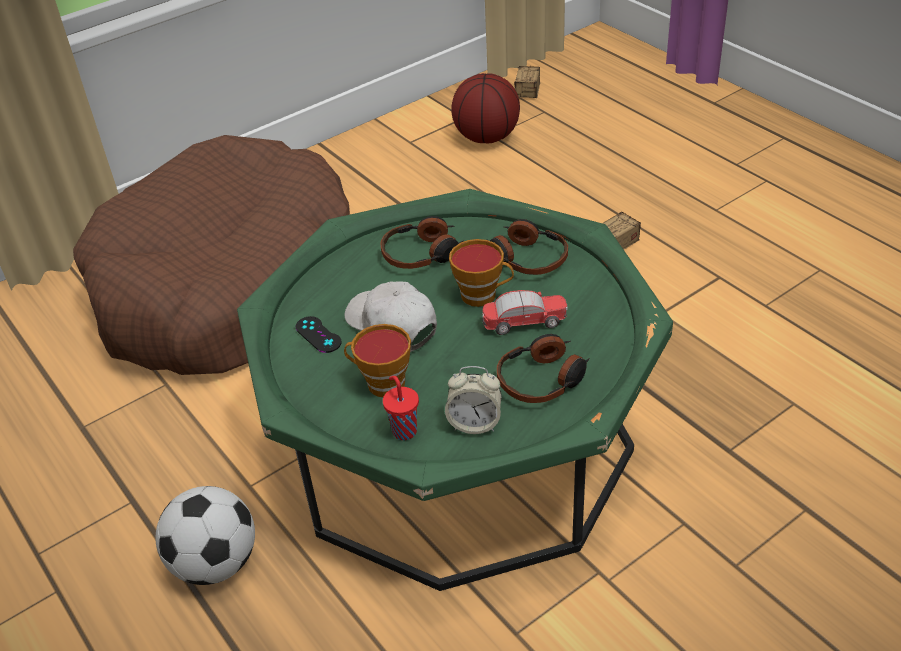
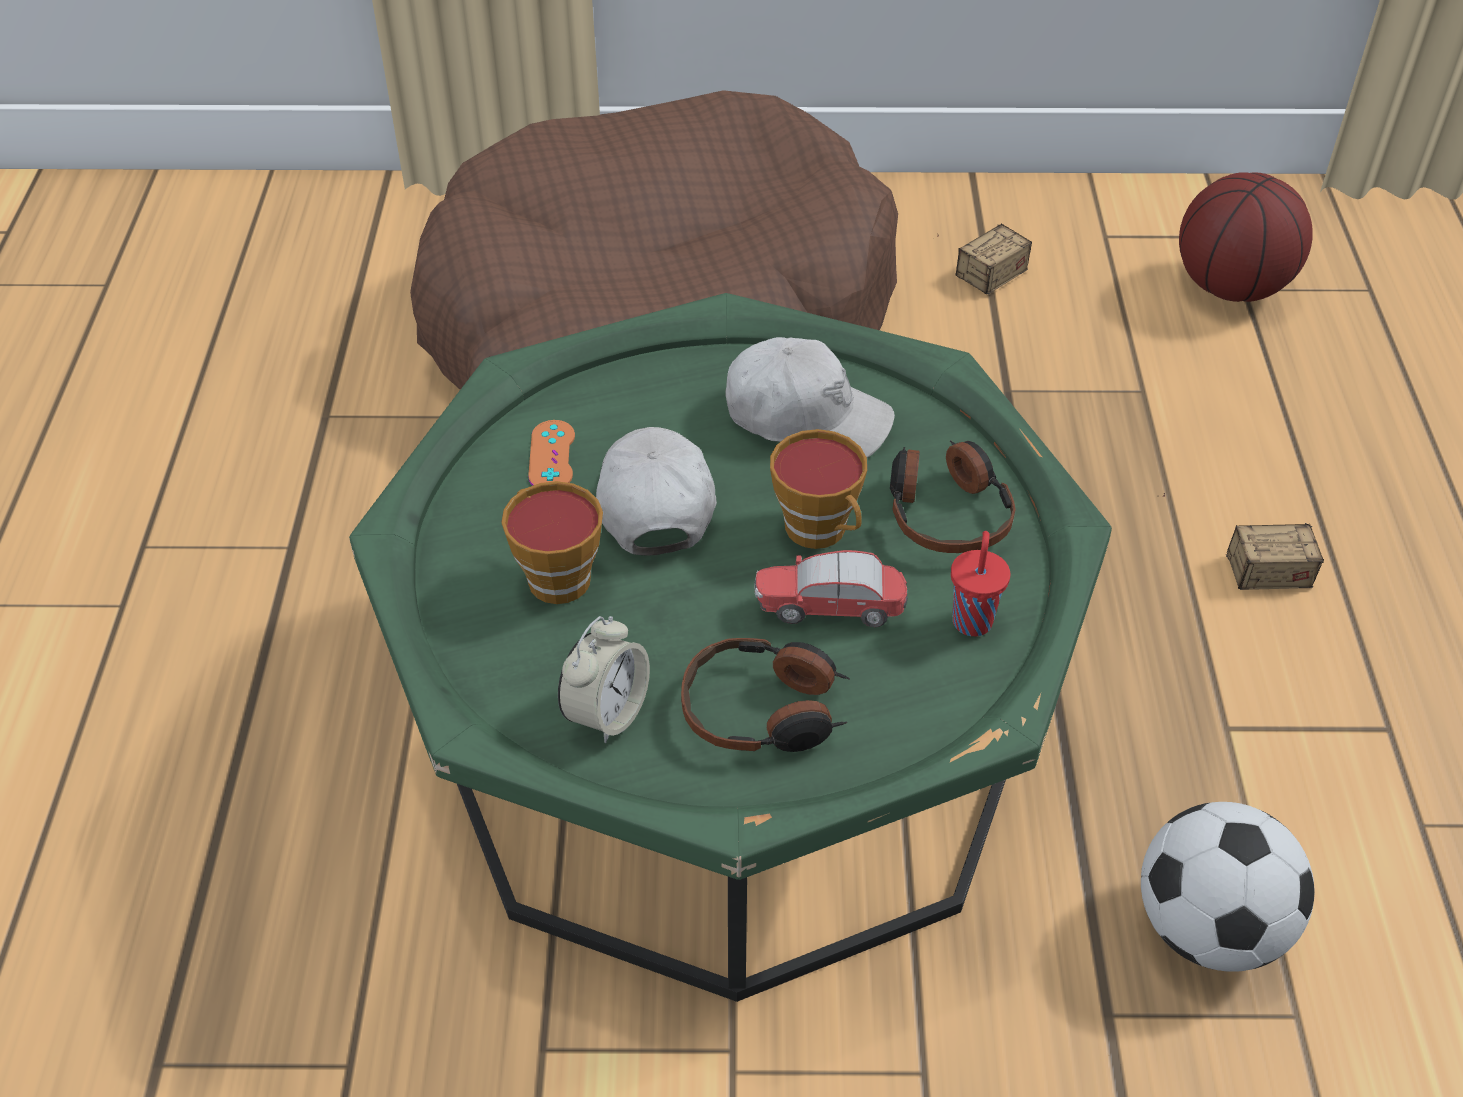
camera: 35 degrees right, 5 degrees up
(215, 563) = (301, 690): football -> football (1208, 928)
(318, 335) = (552, 456): black game controller -> orange game controller
(403, 430) = (510, 661): red cup -> red cup (972, 620)
(422, 254) = (806, 417): headphones -> white cap
(475, 423) = (607, 713): alarm clock -> alarm clock turned 105 degrees counterclockwise
(524, 323) = (831, 609): toy car -> toy car turned 150 degrees clockwise
(525, 102) = (1354, 257): storage box -> storage box (962, 292)

